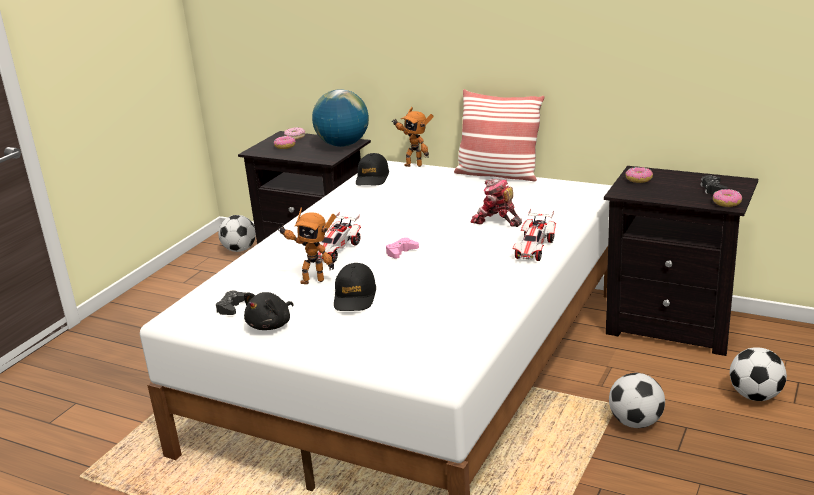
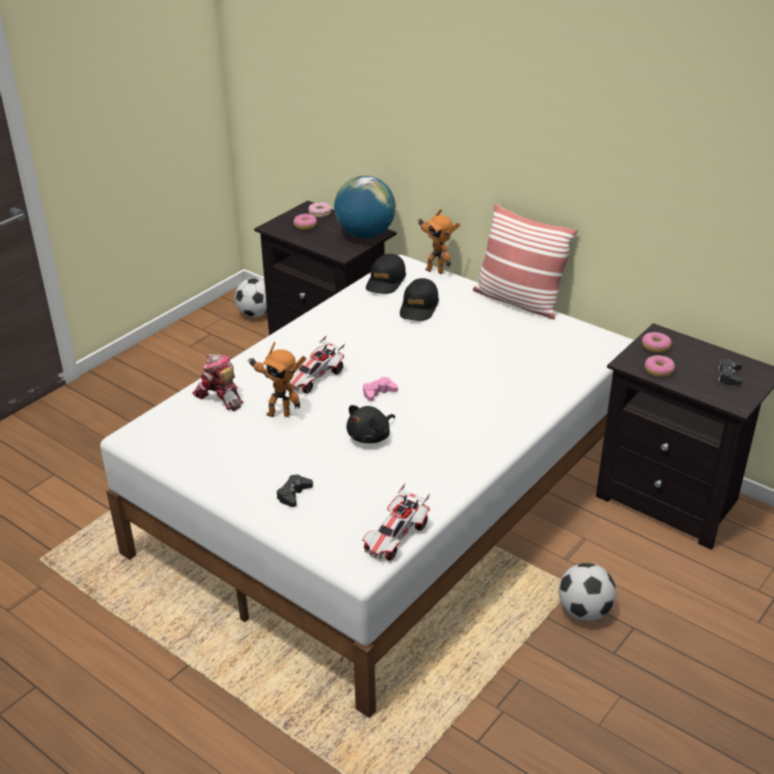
camera: 10 degrees right, 10 degrees up
(232, 307) = (192, 432): black game controller -> black game controller (294, 494)
(271, 325) = (222, 463): black plush toy -> black plush toy (370, 436)
(355, 297) = (313, 443): black cap -> black cap (419, 307)
(496, 221) = (490, 368): toy robot -> toy robot (220, 397)
(534, 249) = (514, 416): toy car -> toy car (395, 537)
(726, 203) = (734, 400): donut -> donut (658, 371)
(755, 396) = (721, 605): football -> none

